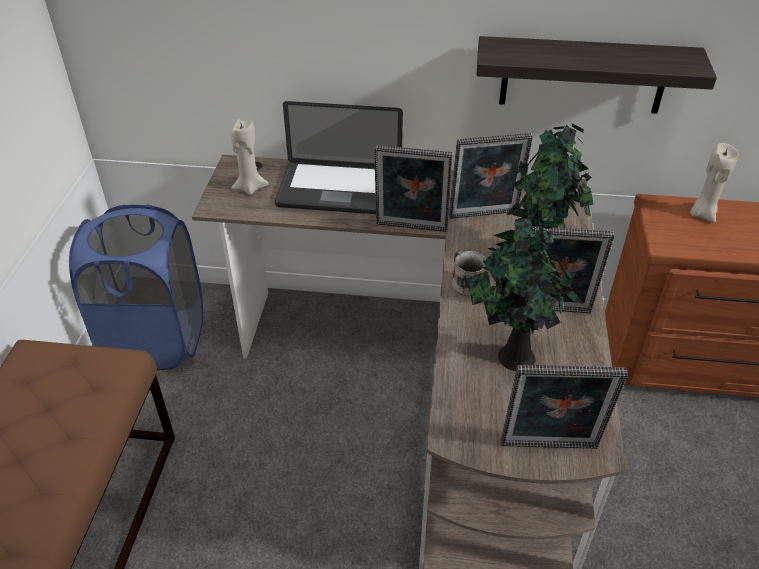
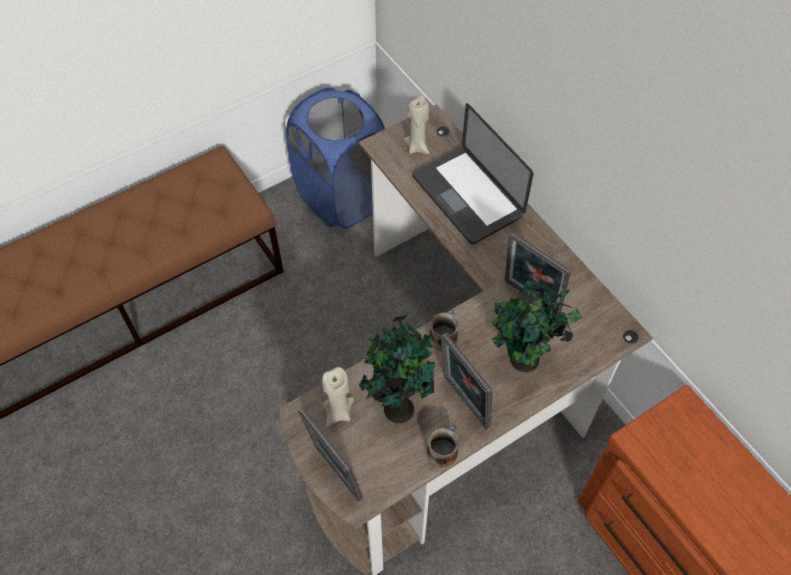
camera: 50 degrees right, 15 degrees up
(411, 229) = (468, 266): picture frame -> none
(583, 75) = (674, 257): shelf -> none
(589, 353) = (442, 451): none -> mug
(702, 214) = (709, 447): beige candle -> beige candle (338, 412)

